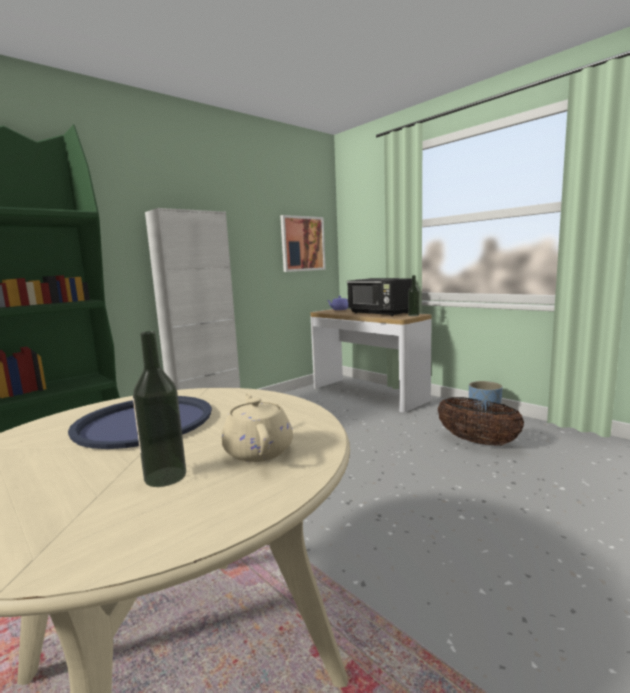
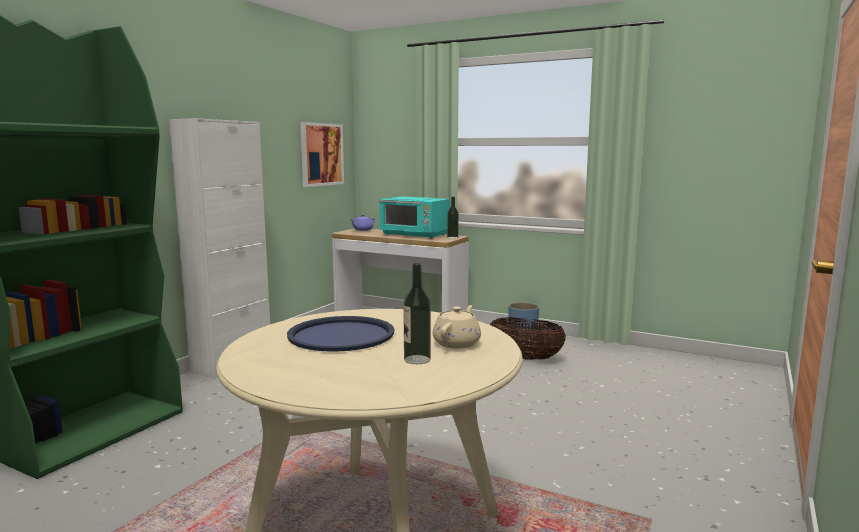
camera: 20 degrees left, 0 degrees up
(258, 450) = (457, 343): beige teapot -> beige teapot turned 60 degrees clockwise
(380, 313) = (415, 235): black microwave -> turquoise microwave

